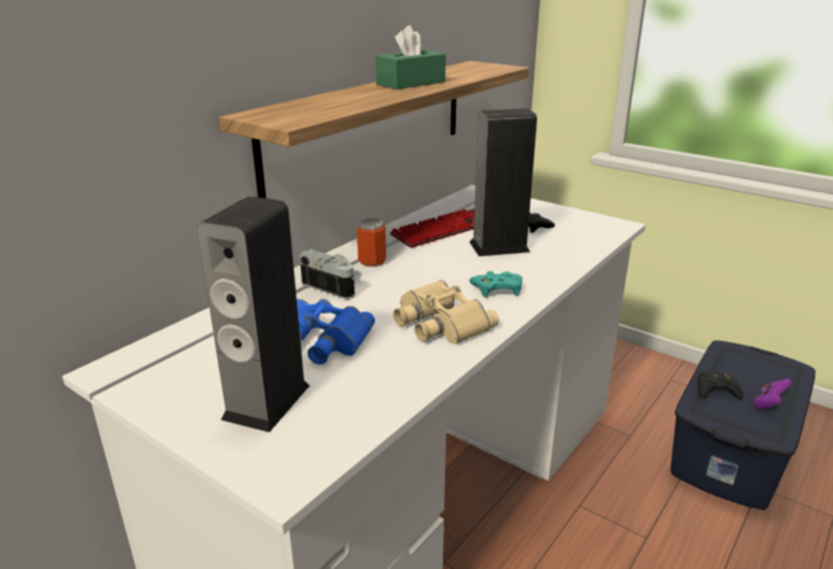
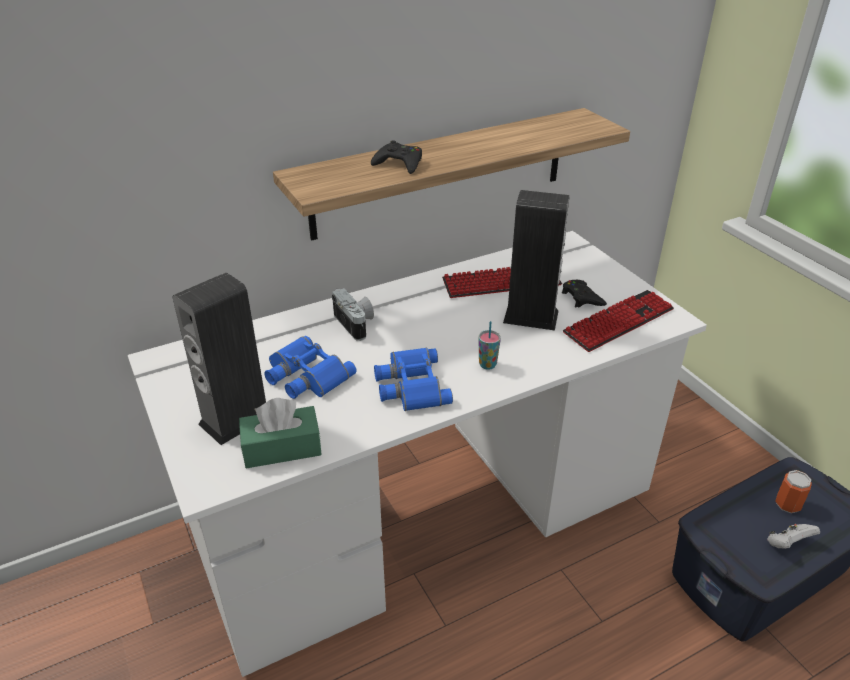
camera: 25 degrees right, 10 degrees up
(372, 262) = (406, 305): can -> can (787, 504)
(411, 83) = (477, 144): green tissue box -> green tissue box (282, 448)
(438, 322) = (410, 385): beige binoculars -> blue binoculars
(497, 289) = (487, 365): turquoise game controller -> cup
(577, 235) = (619, 322): none -> keyboard
(716, 390) = (742, 511): black game controller -> black game controller (399, 163)
(768, 404) = (787, 544): purple game controller -> white game controller

